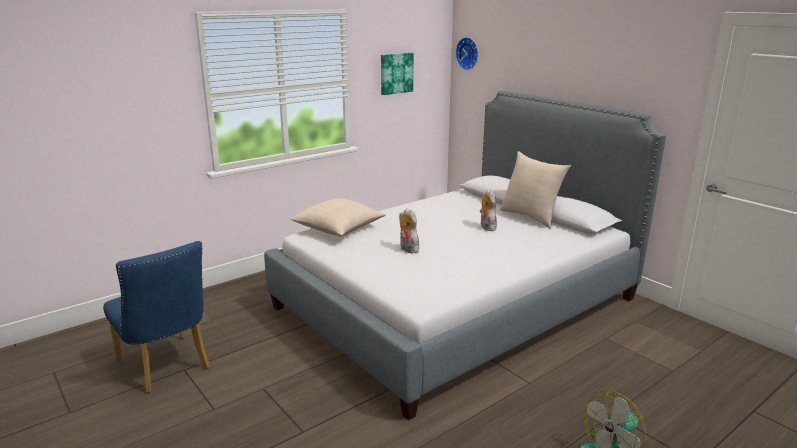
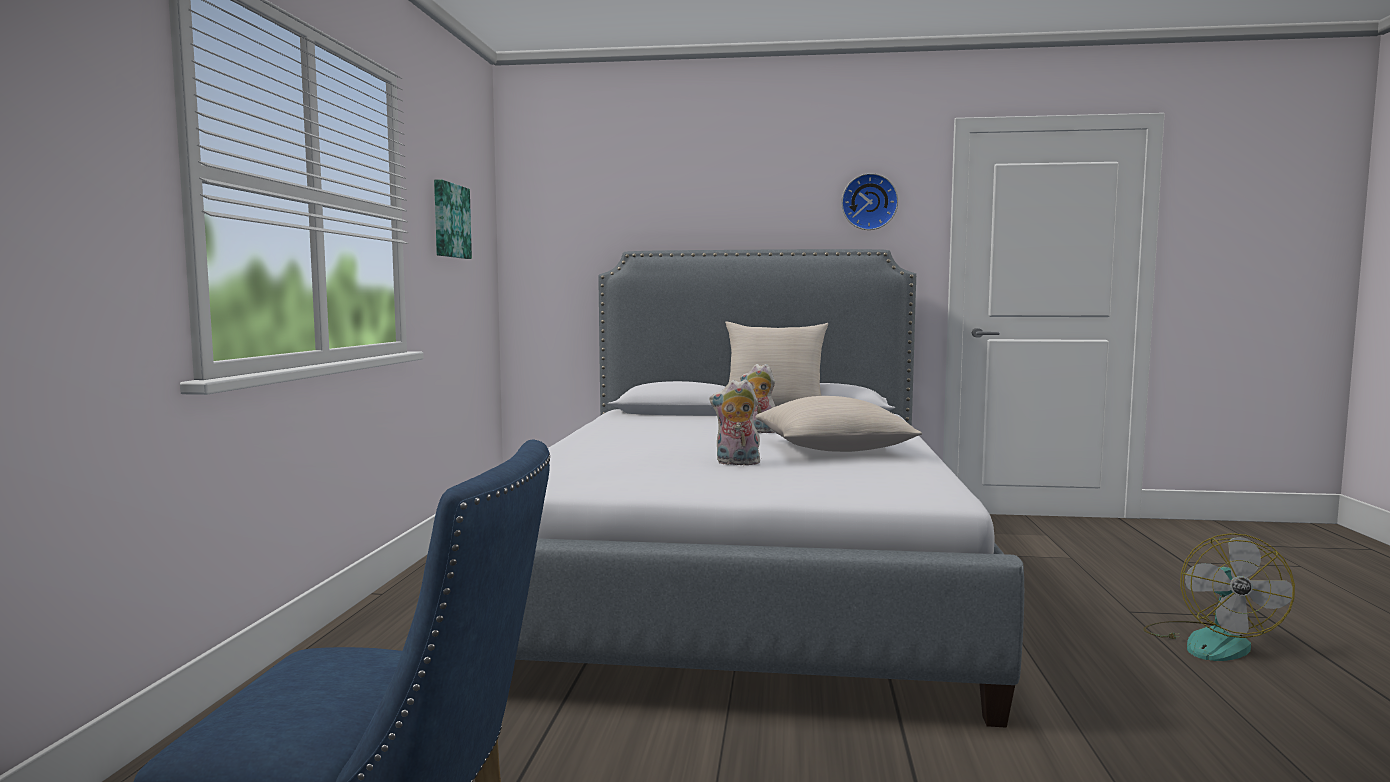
camera: 45 degrees left, 15 degrees down
(338, 229) = (557, 467): beige pillow -> beige pillow (832, 449)
(468, 53) = (538, 204): wall clock -> wall clock (869, 202)

